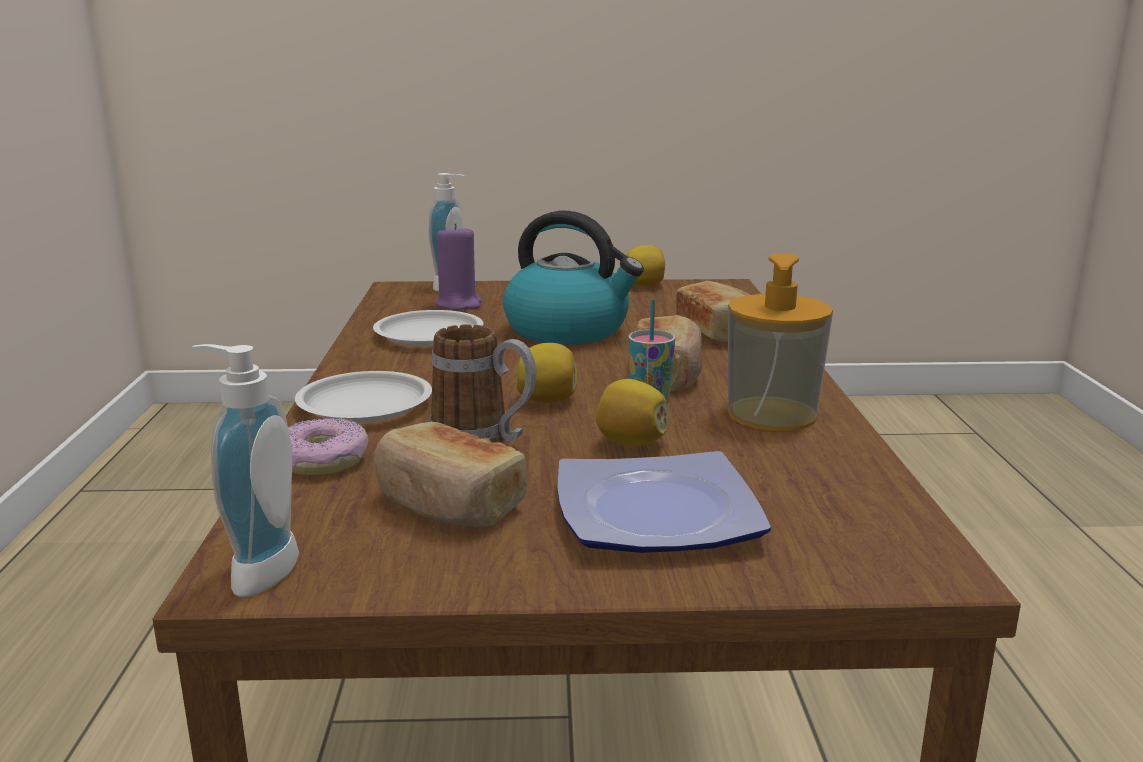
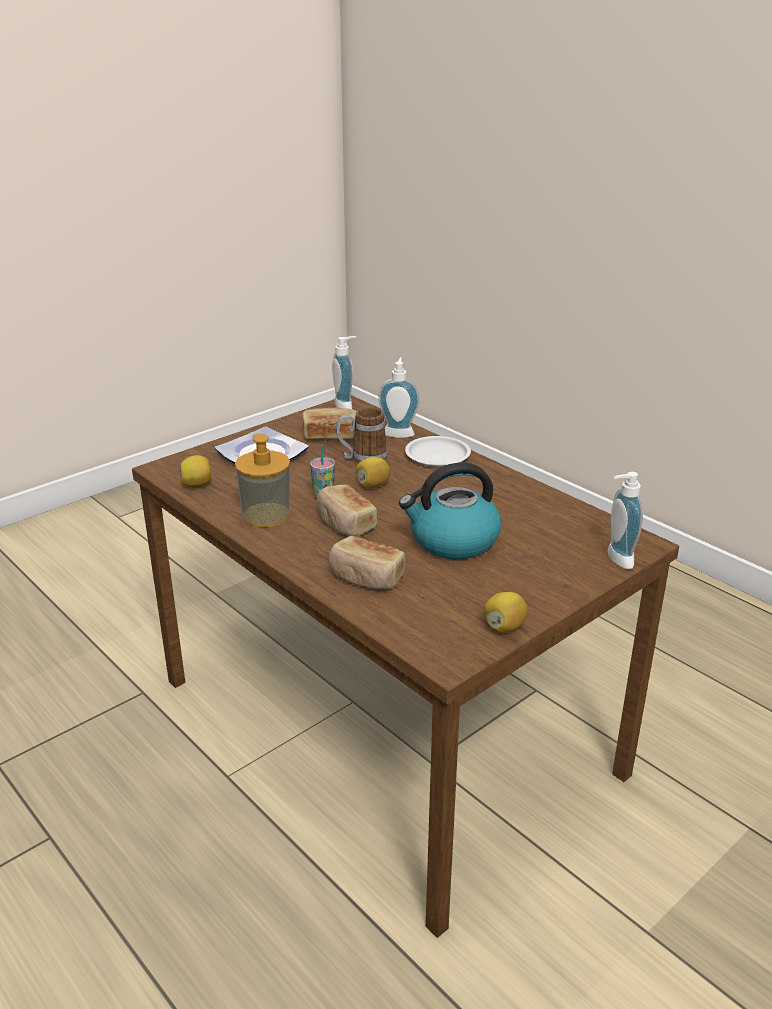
camera: 140 degrees right, 10 degrees up
(322, 460) = (399, 433): donut -> soap dispenser
(428, 335) = (512, 505): white plate -> none
(459, 304) = (564, 540): purple candle -> none
(631, 442) = (307, 478): lemon -> lemon (197, 485)

